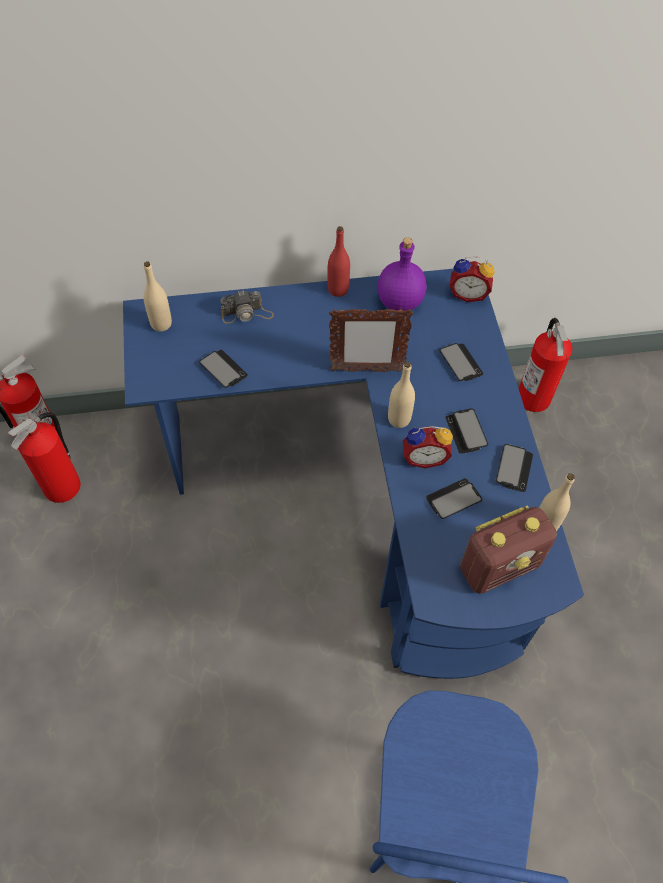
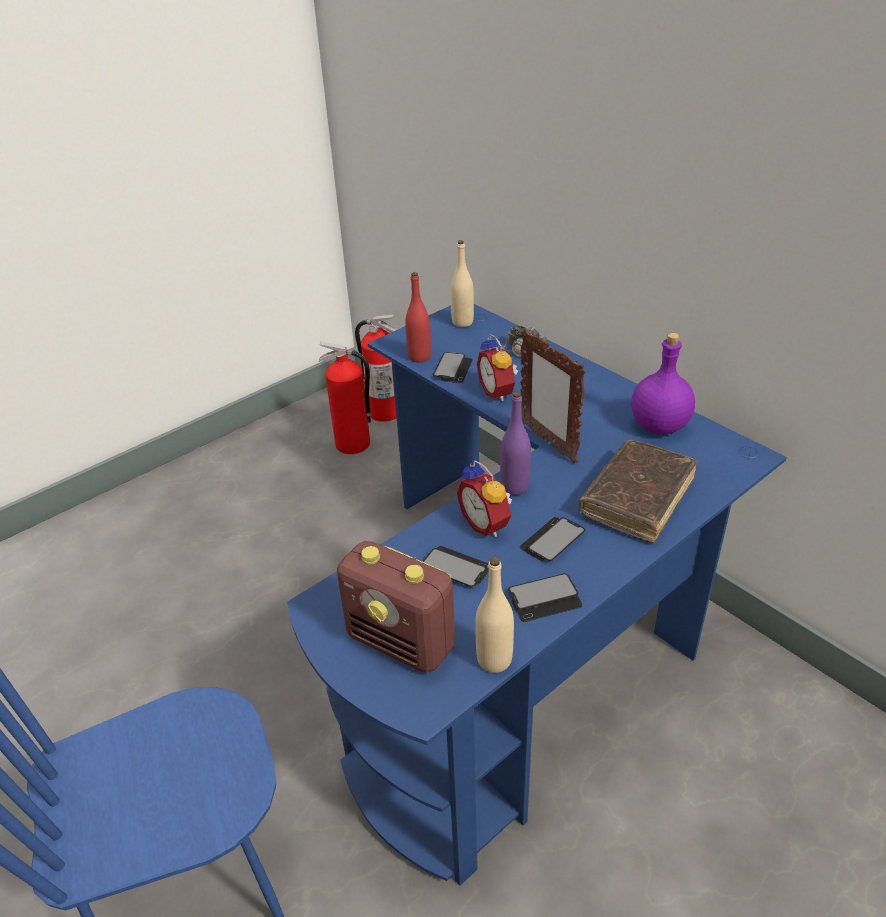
camera: 60 degrees right, 20 degrees down
(338, 289) = (620, 386): red bottle -> red bottle (419, 357)
(399, 419) = (514, 487): beige bottle -> purple bottle
(460, 363) = (637, 498): phone -> brown book
(468, 293) = (736, 464): alarm clock -> alarm clock (498, 392)
(534, 397) = (809, 718): fire extinguisher -> none

